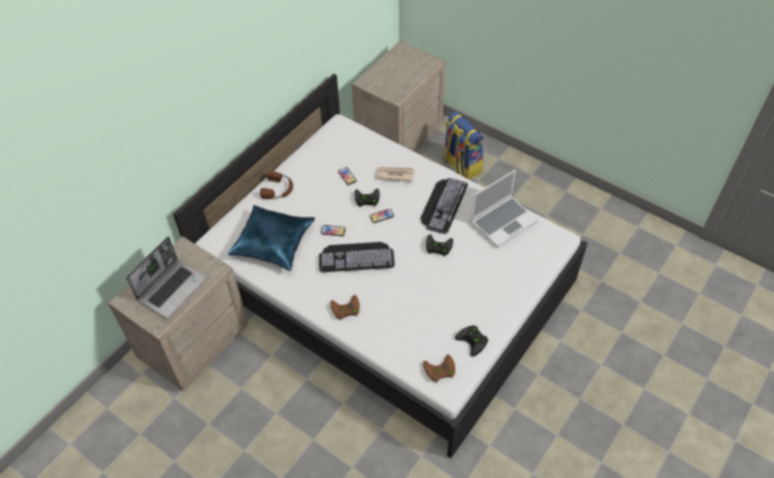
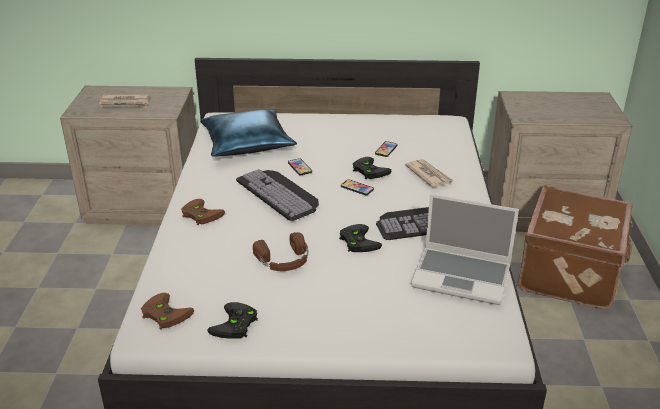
camera: 55 degrees right, 20 degrees down
(172, 288) = (125, 103): laptop -> newspaper
(278, 189) = (319, 122): brown headphones -> brown headphones (284, 260)
(460, 165) = (571, 273): backpack -> brown suitcase

